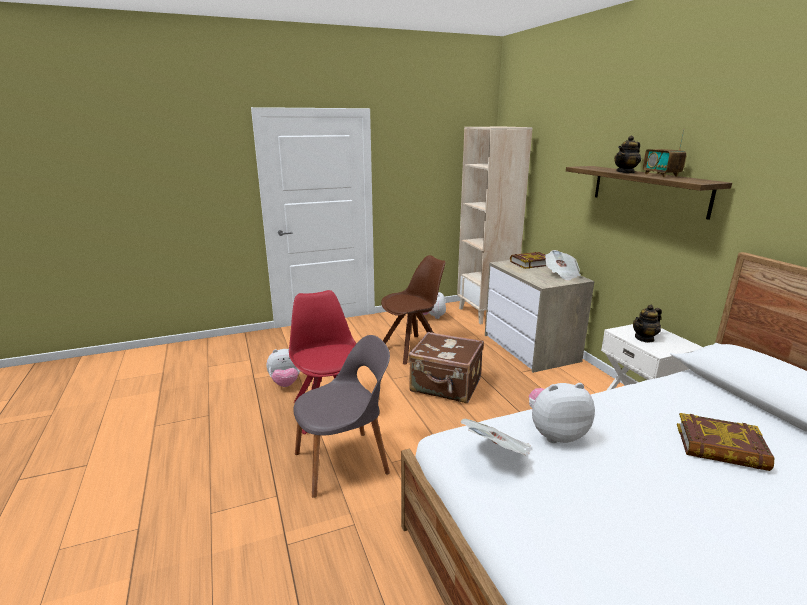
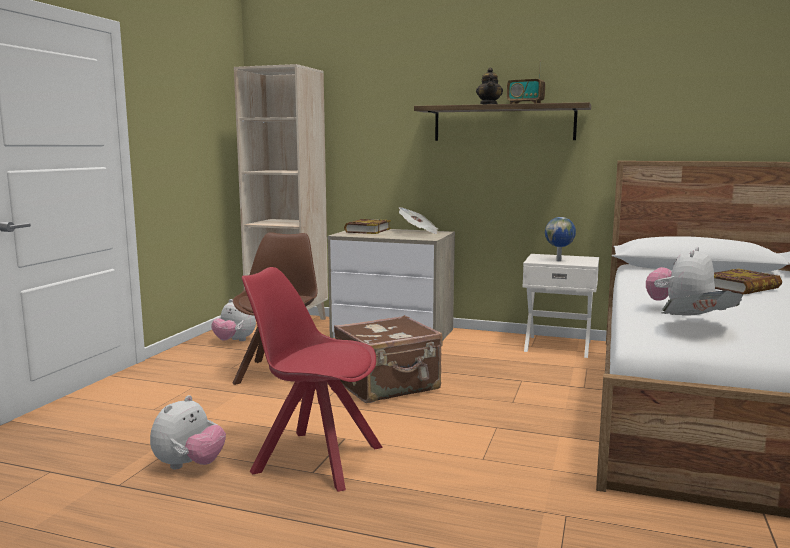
camera: 50 degrees left, 10 degrees down
(344, 462) = (443, 484): grey chair -> none
(644, 338) = (559, 260): teapot -> globe

